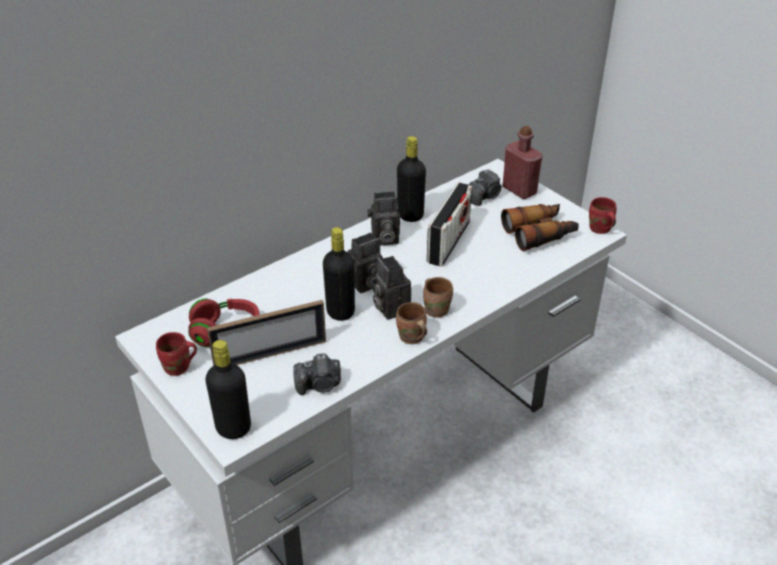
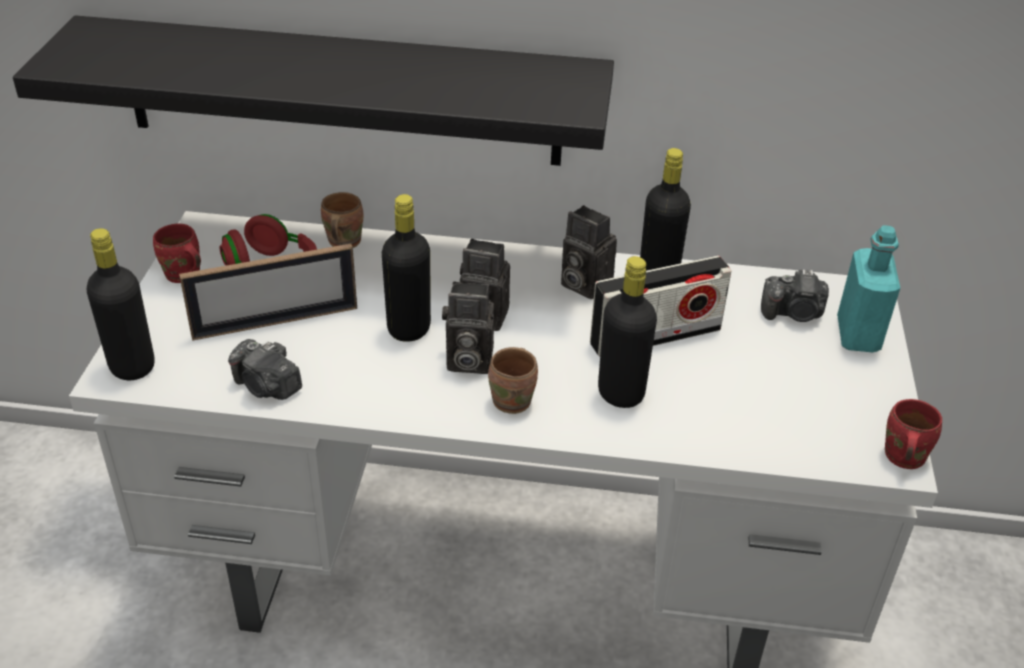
camera: 45 degrees right, 0 degrees up
(207, 197) = (342, 92): none -> black shelf
(270, 354) = (275, 322): picture frame -> picture frame turned 45 degrees counterclockwise
(390, 307) = (466, 361): camera -> camera turned 105 degrees counterclockwise
(411, 338) = (433, 411): brown mug -> brown mug (342, 242)
(472, 275) = (621, 393): none -> black bottle
(519, 190) = (857, 335): red bottle -> turquoise bottle
(540, 233) = (798, 404): binoculars -> none

